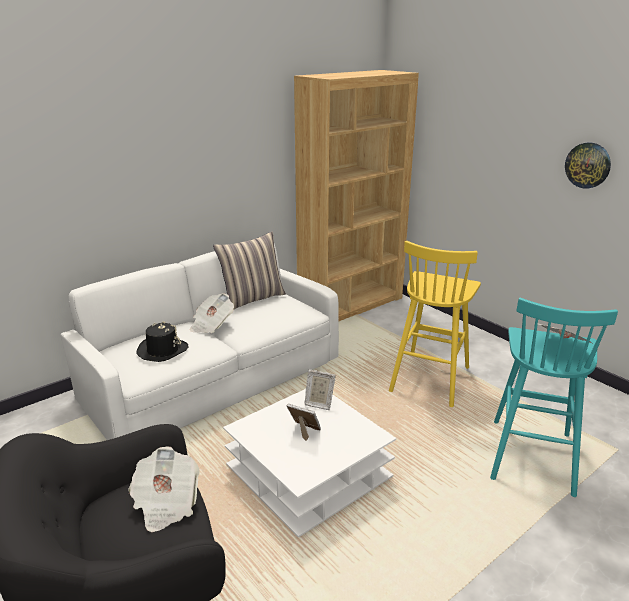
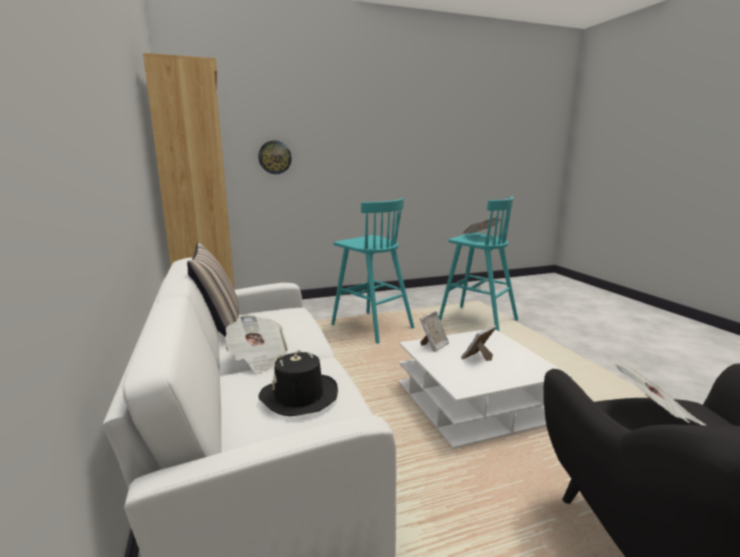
camera: 70 degrees left, 10 degrees down
(430, 378) = (371, 326): yellow stool -> turquoise stool
(587, 165) = (378, 146): wall clock -> wall clock (275, 157)

